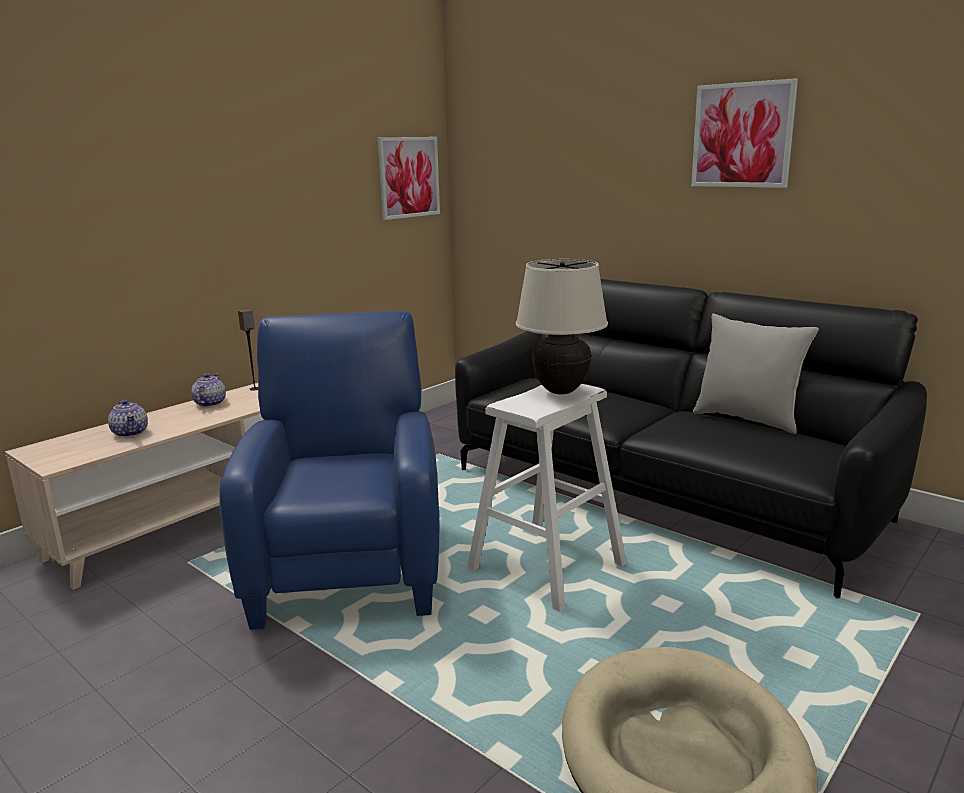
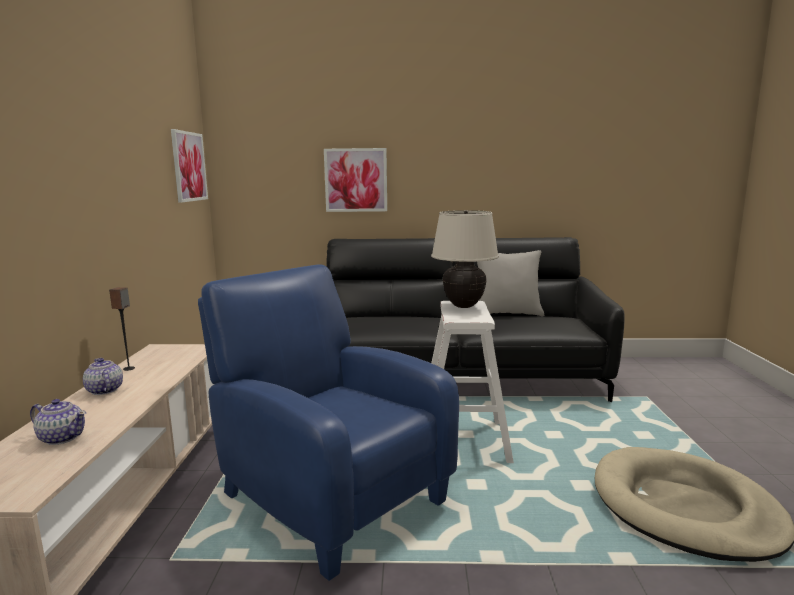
camera: 40 degrees left, 5 degrees down
(742, 135) = (463, 138): picture -> picture (356, 180)

